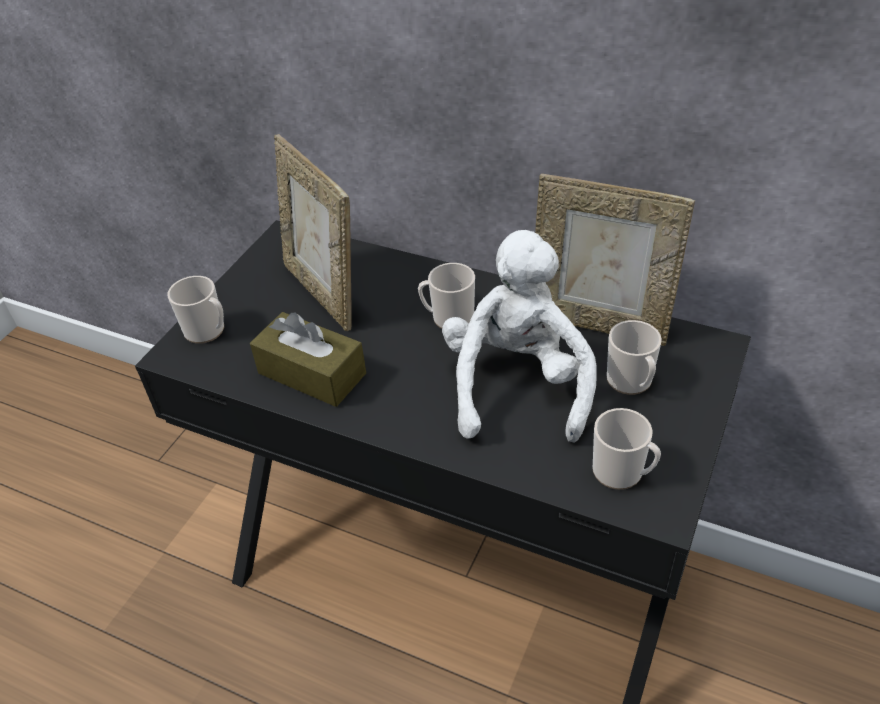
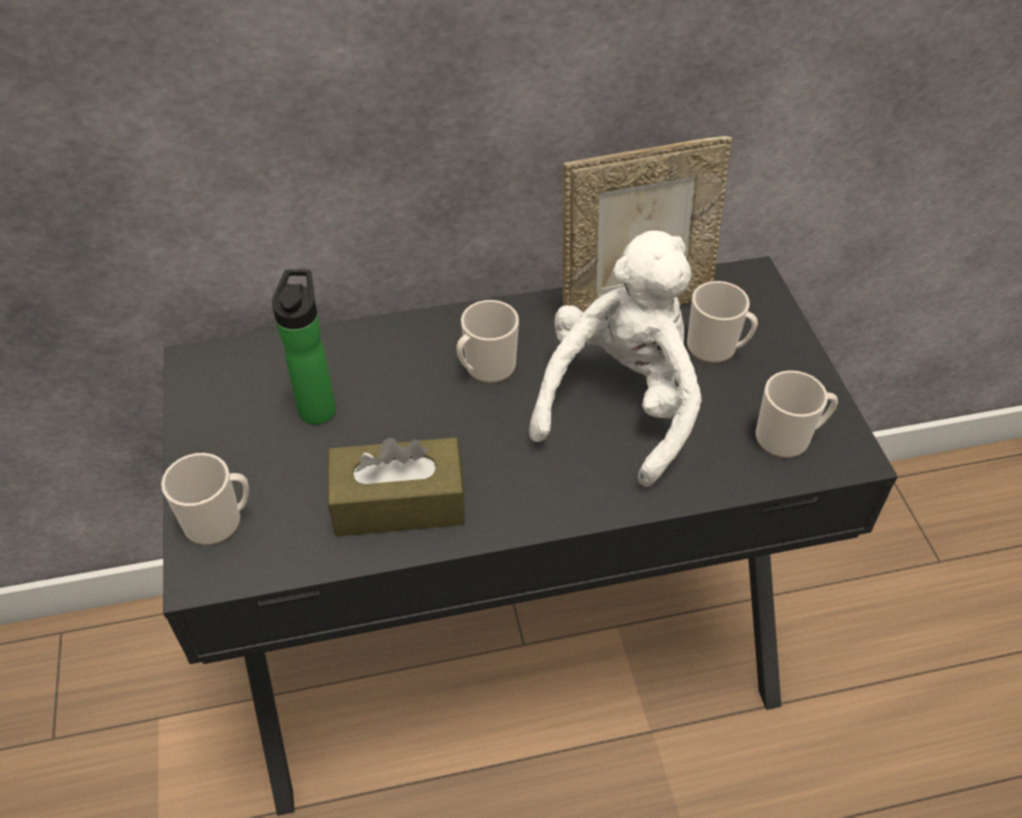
camera: 40 degrees left, 5 degrees up
(324, 292) = (318, 406): picture frame -> bottle
(517, 385) = (620, 404): white plush toy -> white plush toy turned 60 degrees clockwise

